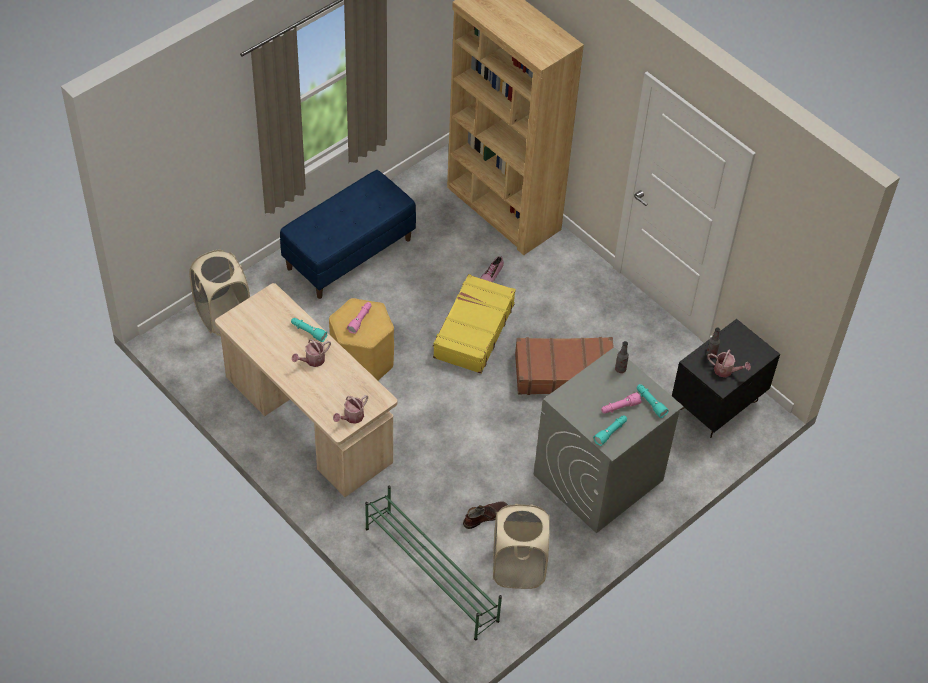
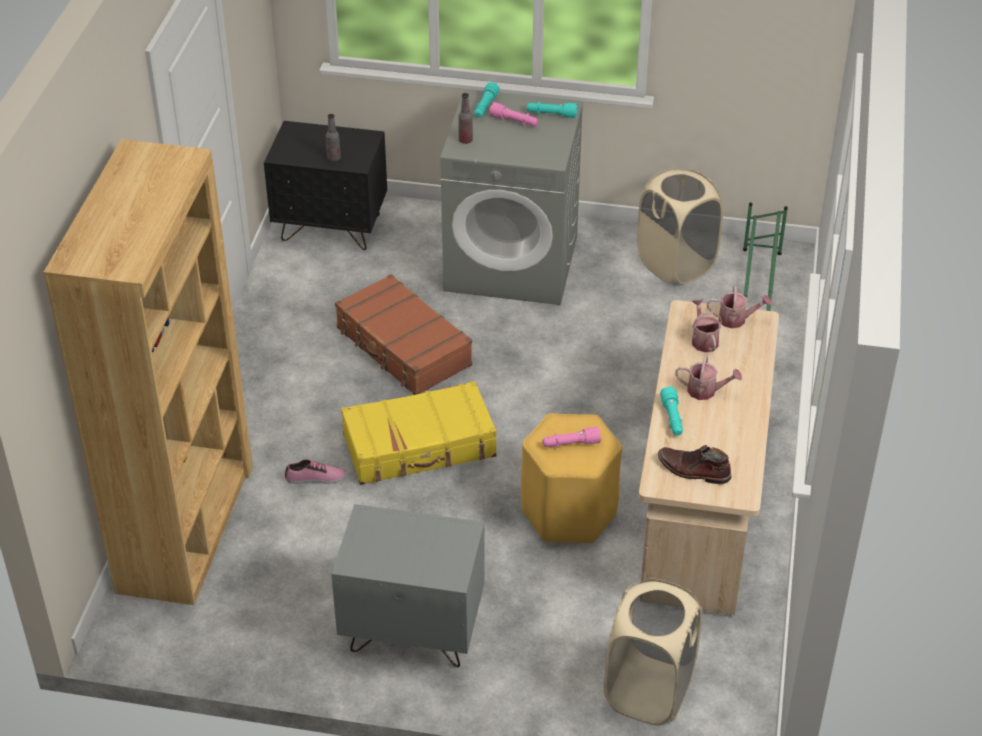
camera: 125 degrees left, 10 degrees down
(349, 253) = (412, 632): blue bench -> grey nightstand
(485, 516) = (648, 312): brown boot -> brown boot (693, 470)
(726, 371) = (345, 142): watering can -> watering can (703, 340)

